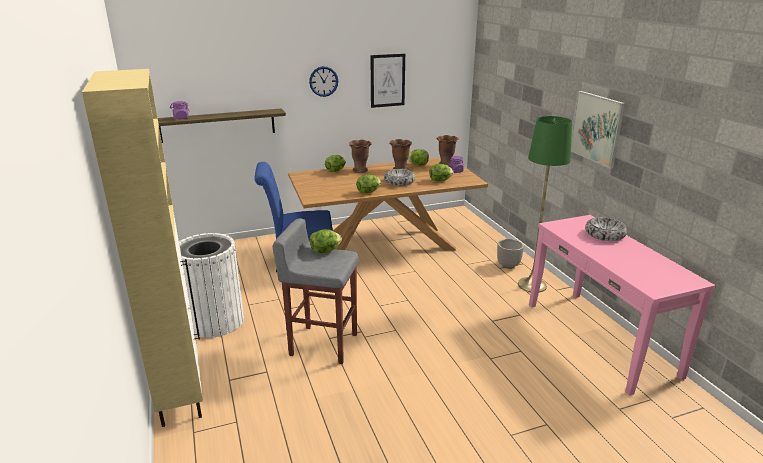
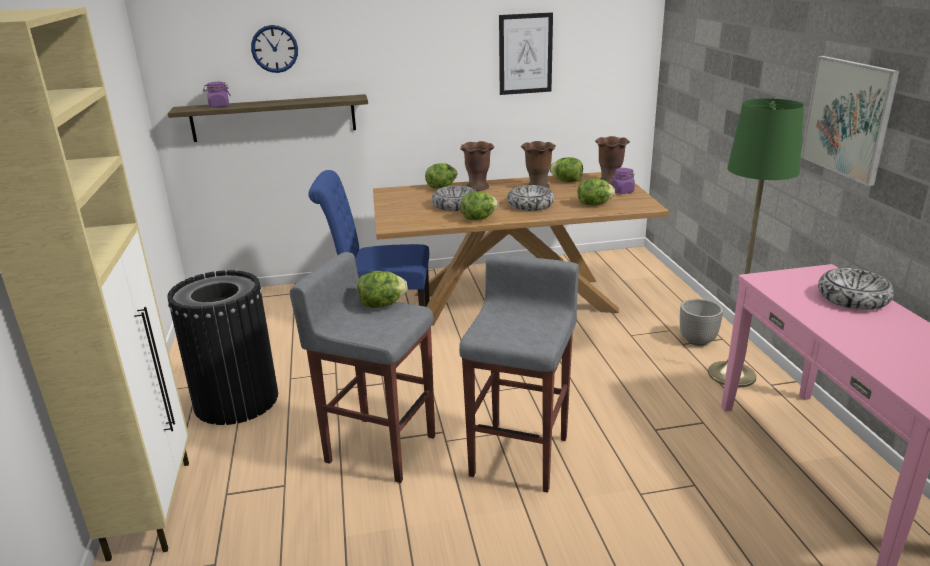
camera: 10 degrees right, 0 degrees up
(215, 321) = (236, 400): white trash can -> black trash can
(323, 81) = (428, 54): wall clock -> wall clock (274, 49)
(349, 183) = (455, 205): none -> bowl
(414, 342) = (521, 455): none -> grey stool

